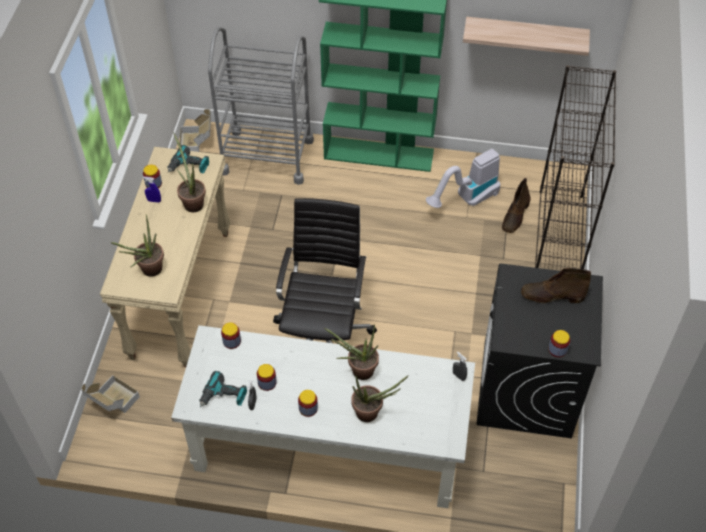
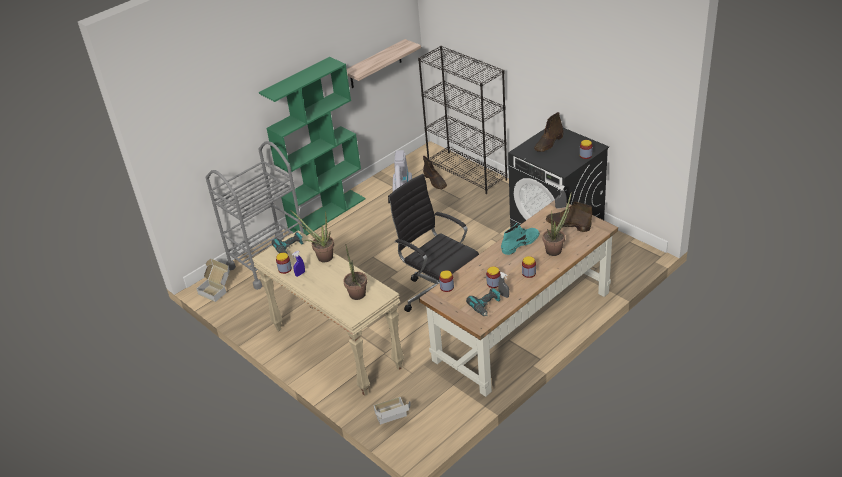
camera: 50 degrees left, 15 degrees down
(326, 446) = (522, 326): white desk -> brown desk
(358, 371) = (520, 243): potted plant -> turquoise boot
(428, 402) = (567, 225): none -> brown boot

